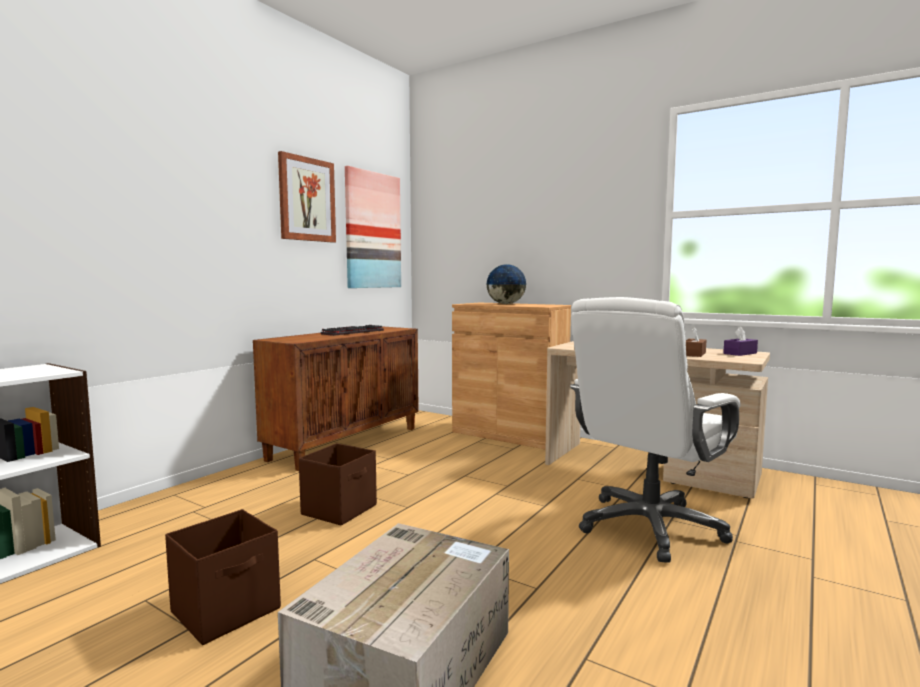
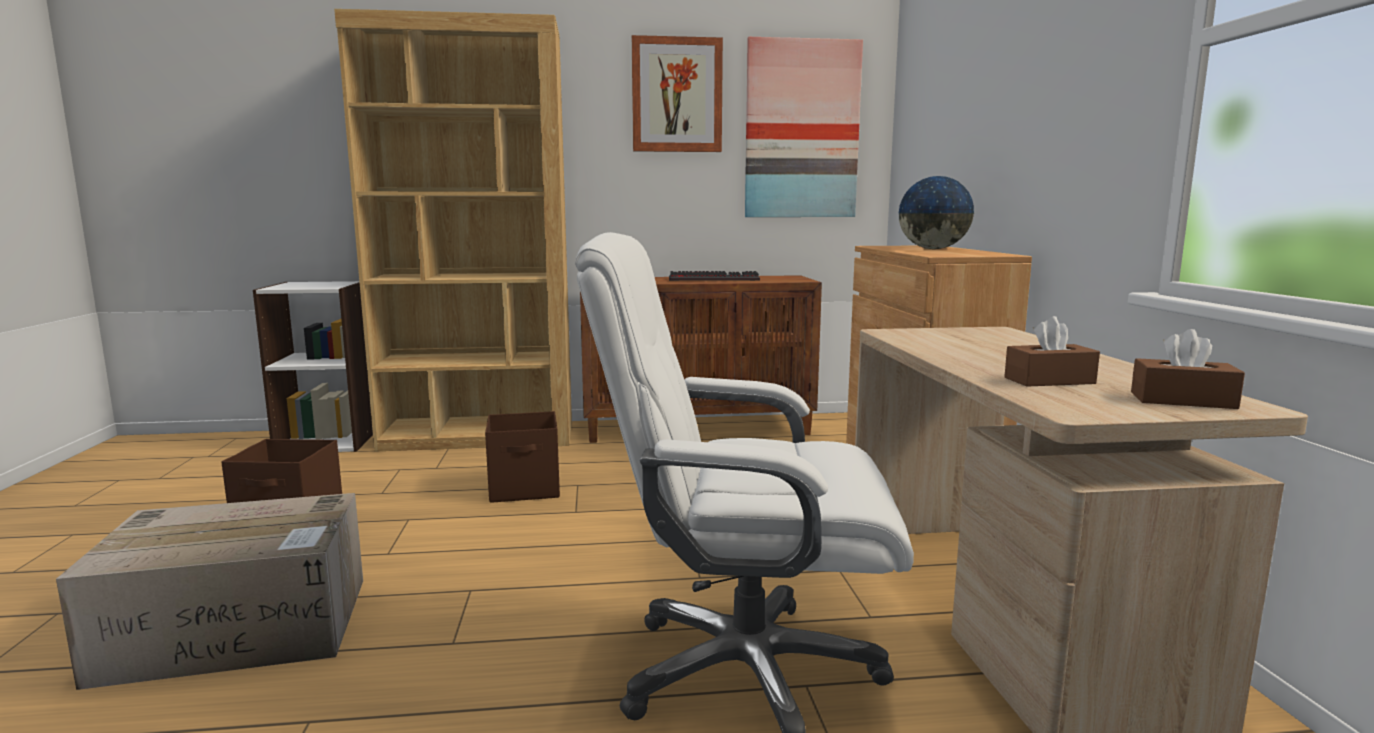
camera: 50 degrees right, 5 degrees up
(197, 495) = (479, 436): none -> brown bookcase
(740, 353) = (1182, 400): purple tissue box -> brown tissue box

